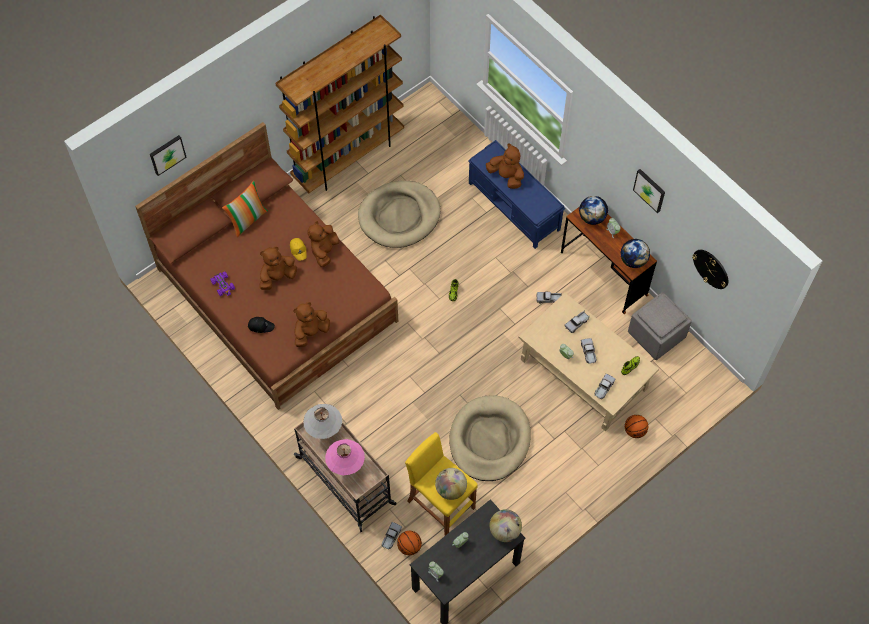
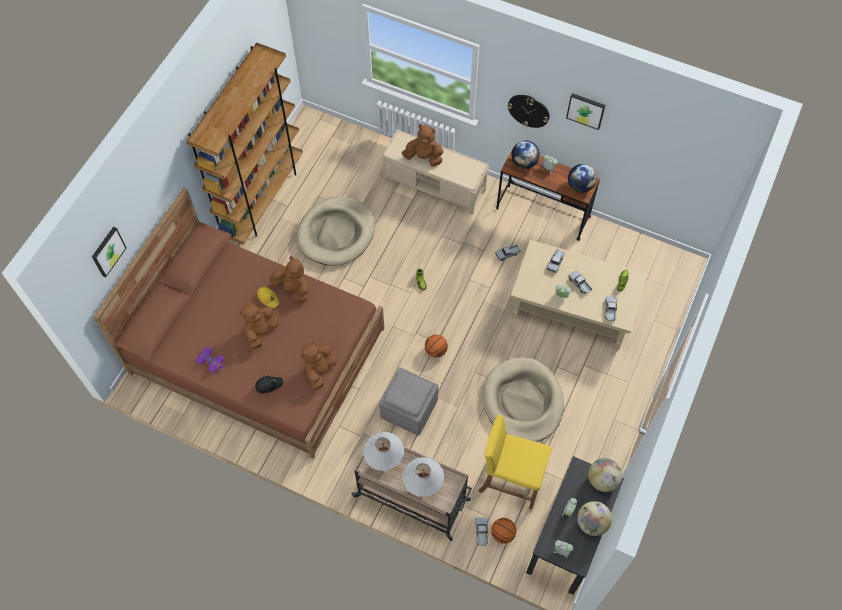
camera: 25 degrees left, 0 degrees up
(247, 219) = (204, 289): pillow -> none
(324, 251) = (293, 289): brown plush toy -> brown plush toy turned 135 degrees clockwise
(346, 469) = (423, 487): pink table lamp -> white table lamp
(450, 489) = (530, 462): globe -> globe (592, 523)
(514, 206) = (435, 185): blue bench -> beige bench
(635, 430) = (643, 338): basketball -> basketball (435, 350)
(656, 334) = (615, 247): grey ottoman -> grey ottoman (409, 408)
(711, 268) = (667, 162): wall clock -> wall clock (528, 110)

